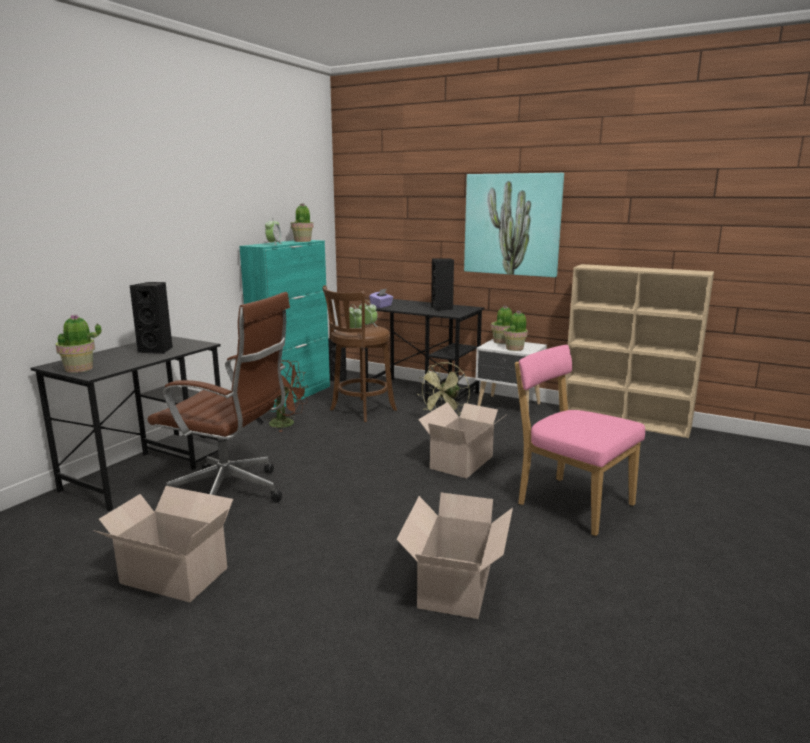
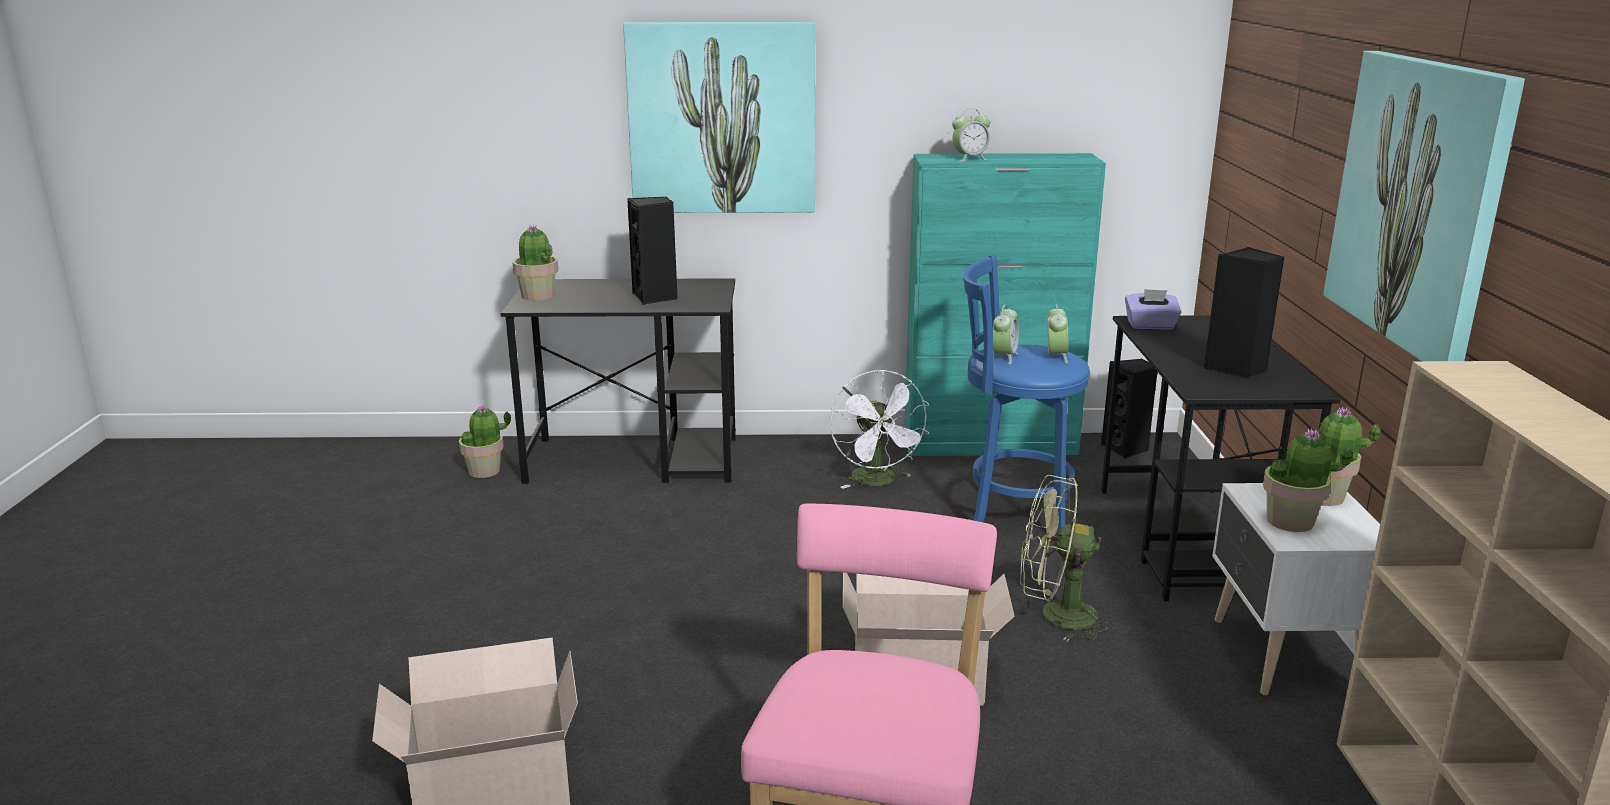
camera: 60 degrees right, 5 degrees up
(145, 231) = (722, 118): none -> picture
(172, 575) = (413, 576): cardboard box -> none
(232, 494) = (622, 532): brown office chair -> none
(287, 424) = (878, 482): brown fan -> white fan
(303, 241) = (1056, 159): potted plant -> potted plant (485, 471)
(360, 411) = (1012, 516): brown stool -> blue stool

